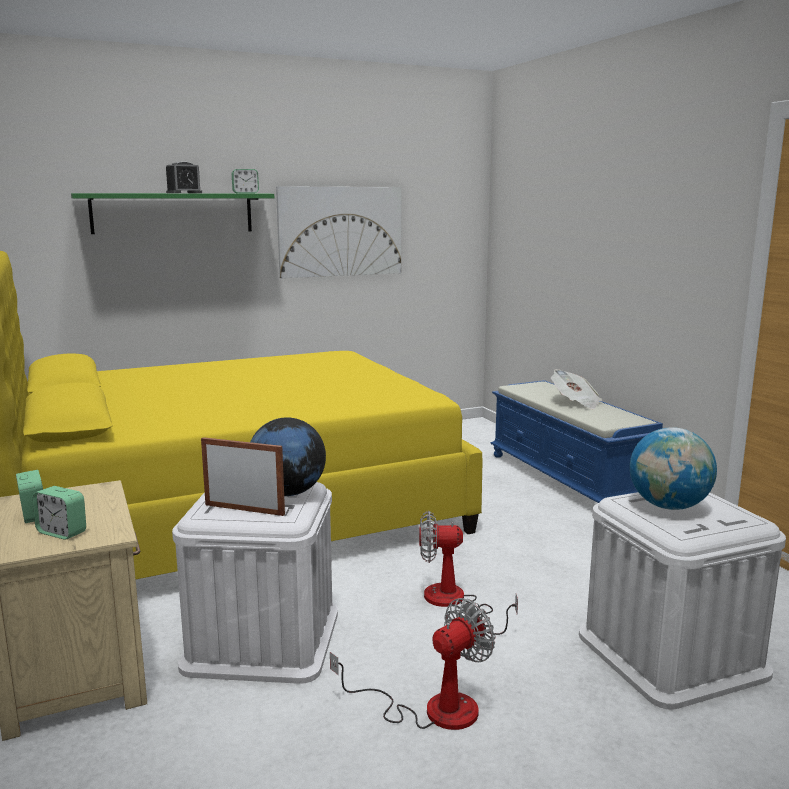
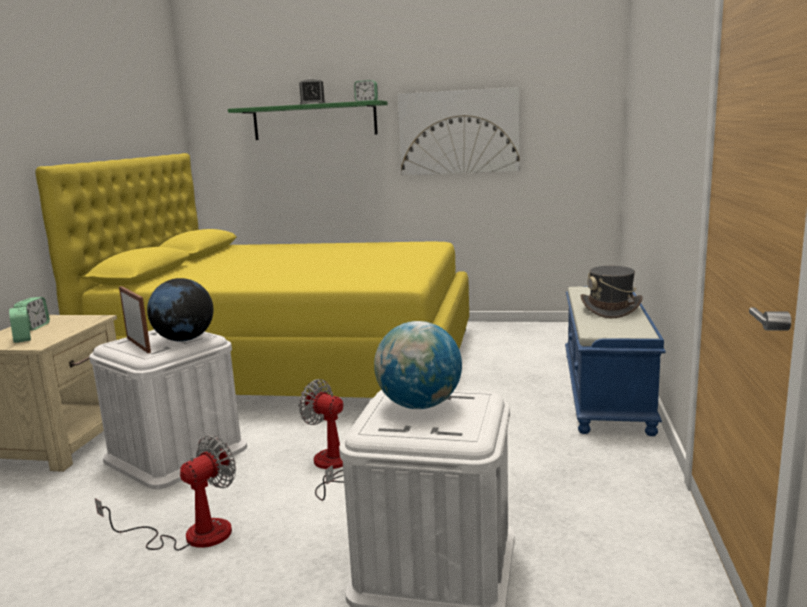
camera: 35 degrees right, 0 degrees up
(432, 709) = (191, 534): fan -> fan turned 45 degrees counterclockwise
(576, 403) = (611, 309): newspaper -> grey hat

